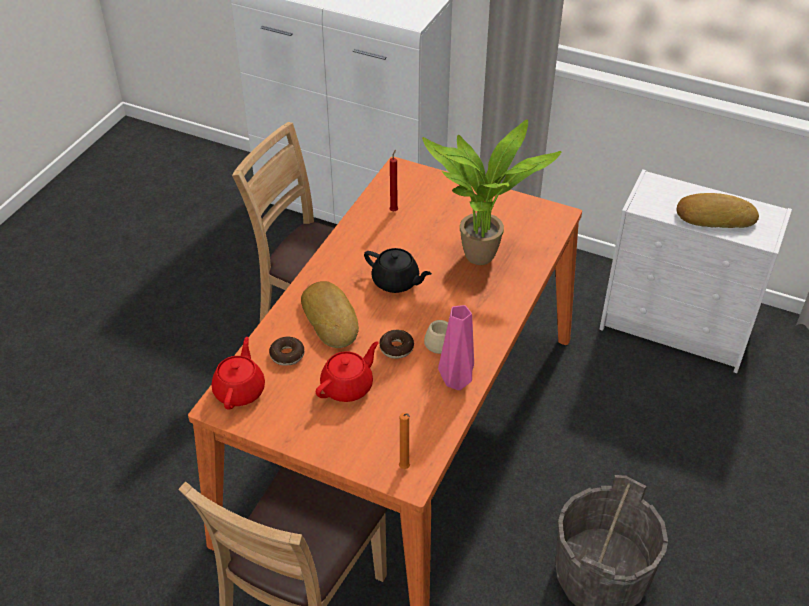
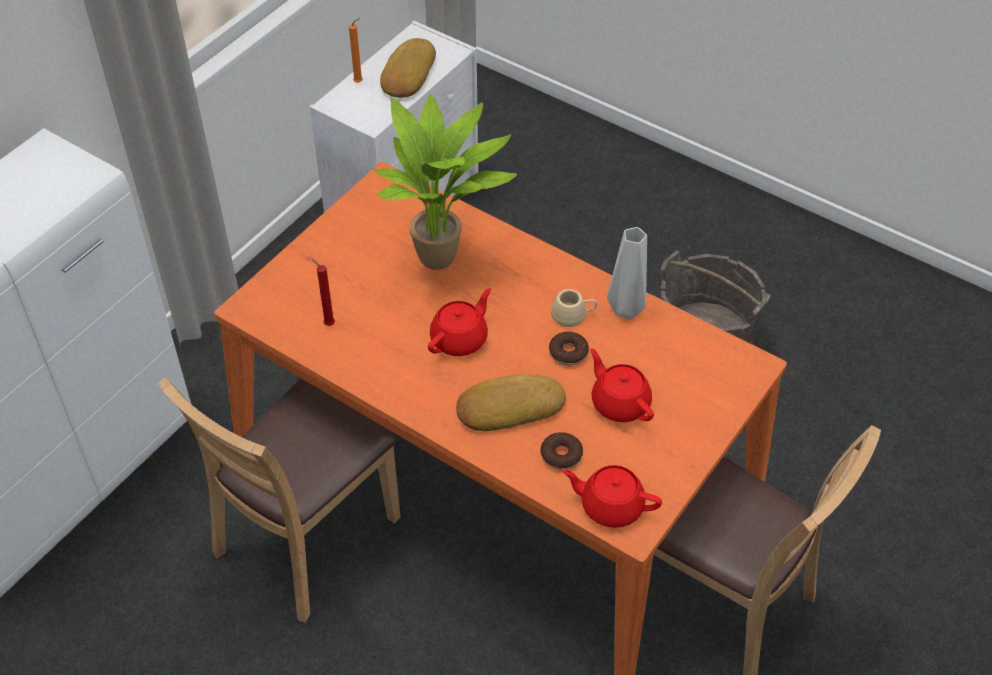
camera: 80 degrees left, 5 degrees up
(396, 282) = (460, 339): black teapot -> red teapot
(405, 468) = (739, 368): orange candle -> orange candle (359, 82)
(458, 382) = (627, 309): pink vase -> grey vase

